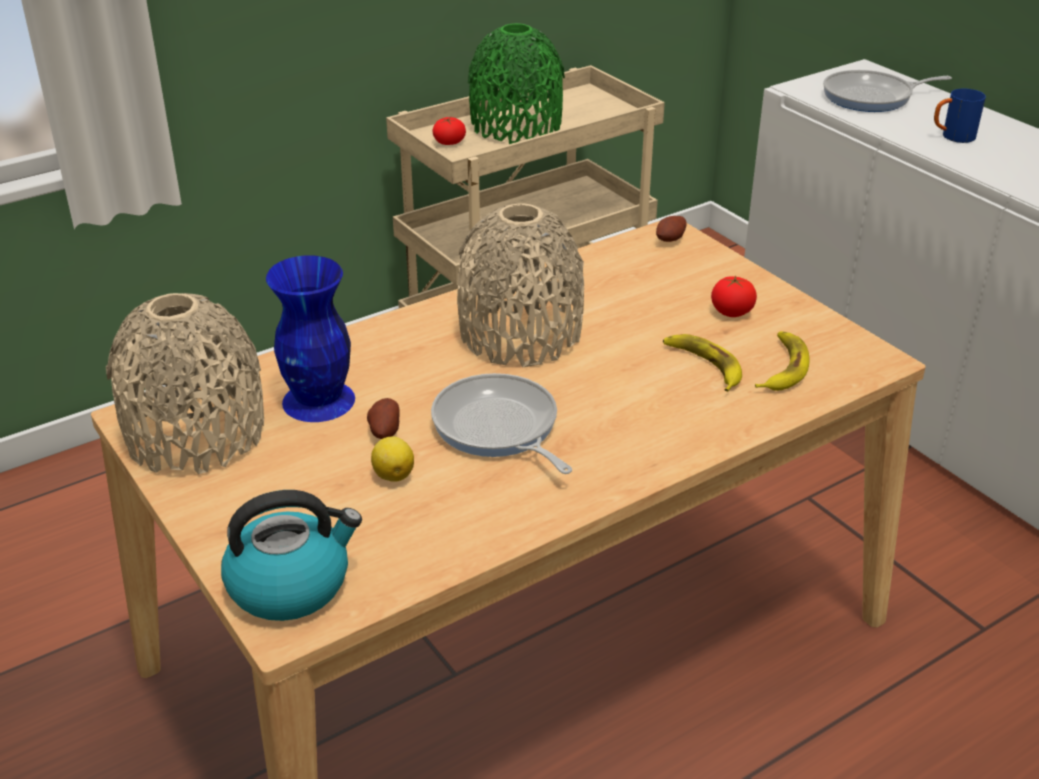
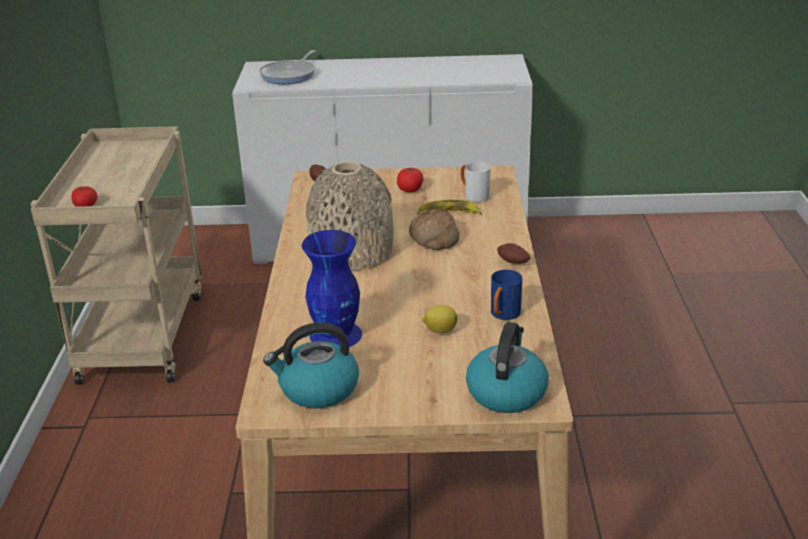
camera: 55 degrees left, 5 degrees down
(195, 434) = (317, 389): beige vase -> kettle
(384, 431) = (394, 322): potato -> potato (512, 263)
(498, 428) = (434, 286): frying pan -> none
(516, 126) = (106, 179): green vase -> none
(619, 381) = (433, 239): none -> bread
(782, 367) = (473, 196): banana -> white mug
(952, 137) = (360, 75): blue mug -> blue mug (503, 316)

